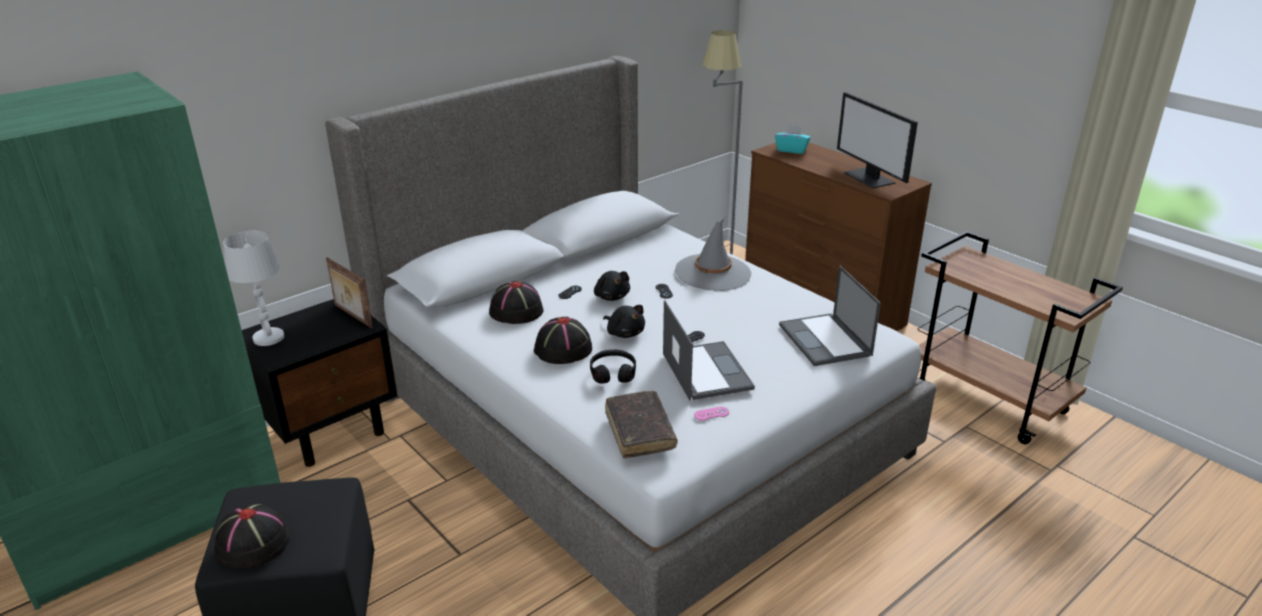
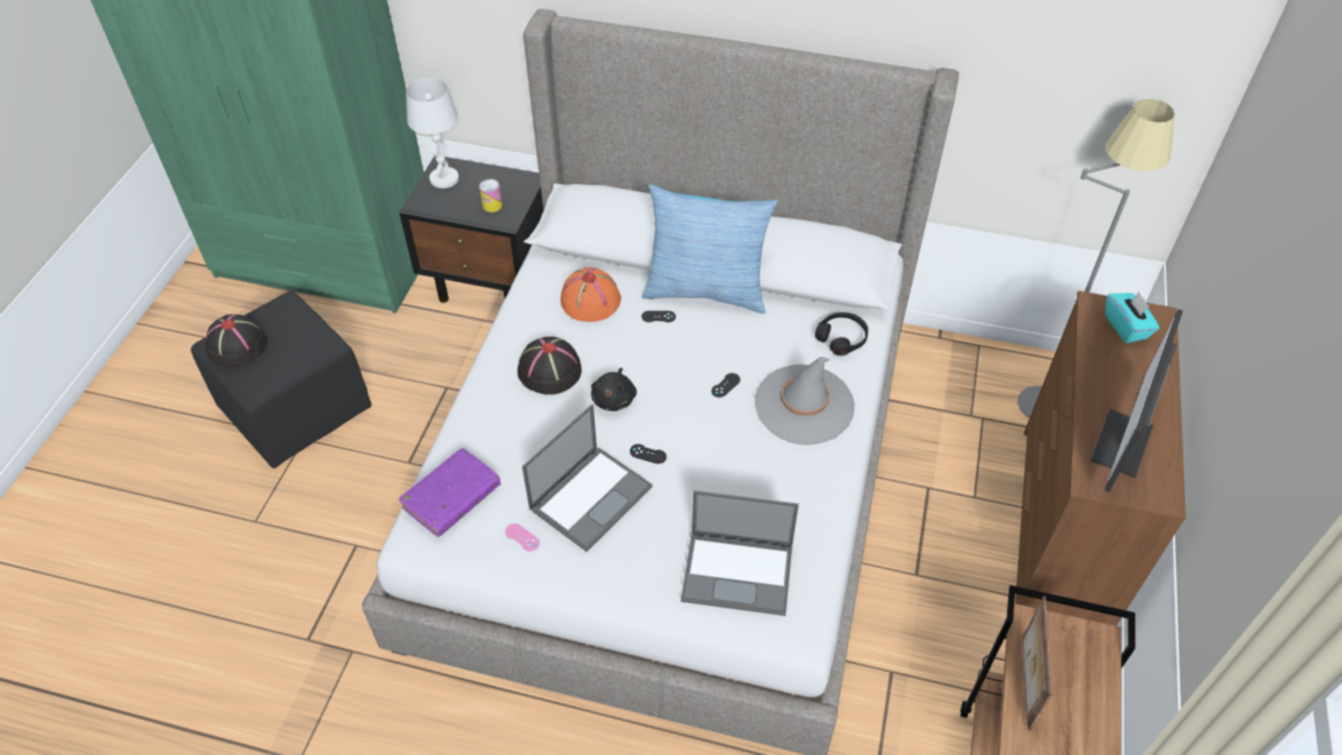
camera: 55 degrees right, 20 degrees up
(338, 327) = (492, 205): none -> can
(352, 316) = (515, 202): picture frame -> picture frame (1024, 681)
(516, 311) = (590, 300): black hat -> orange hat
(570, 269) = (706, 290): none -> pillow
(611, 296) = (679, 351): black plush toy -> none
(613, 373) = (533, 428): black headphones -> black headphones (842, 338)
(640, 431) = (452, 498): brown book -> purple book
(825, 340) = (739, 572): laptop -> laptop turned 120 degrees counterclockwise

